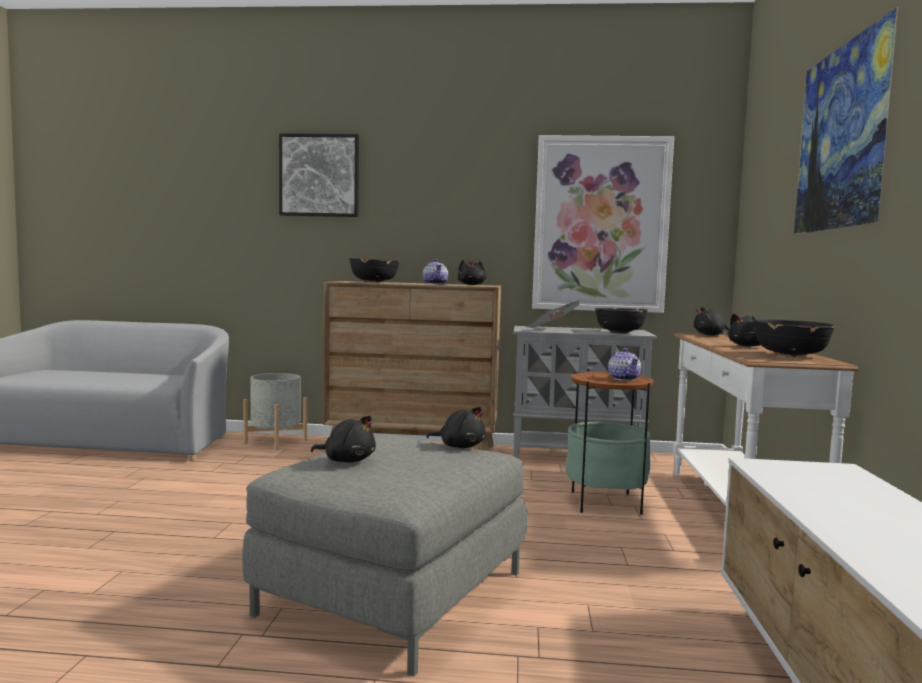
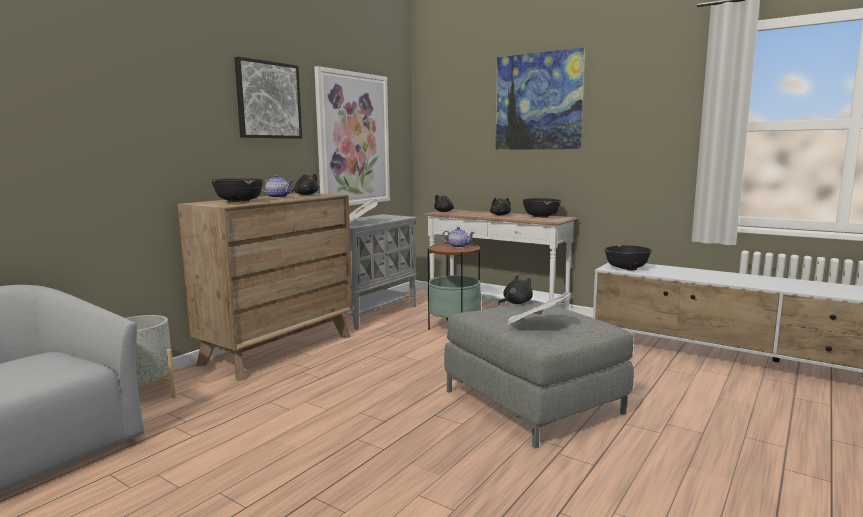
camera: 60 degrees left, 5 degrees up
(319, 175) = (131, 86): picture -> picture (268, 100)
(347, 460) = (535, 325): black plush toy -> newspaper
(619, 332) = (392, 218): black bowl -> black bowl (626, 268)

